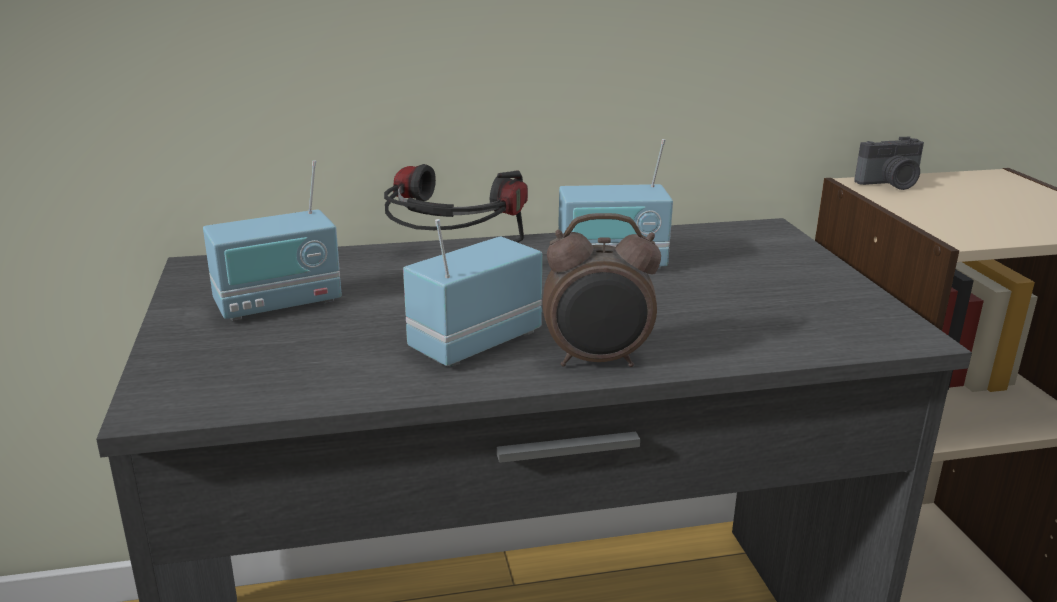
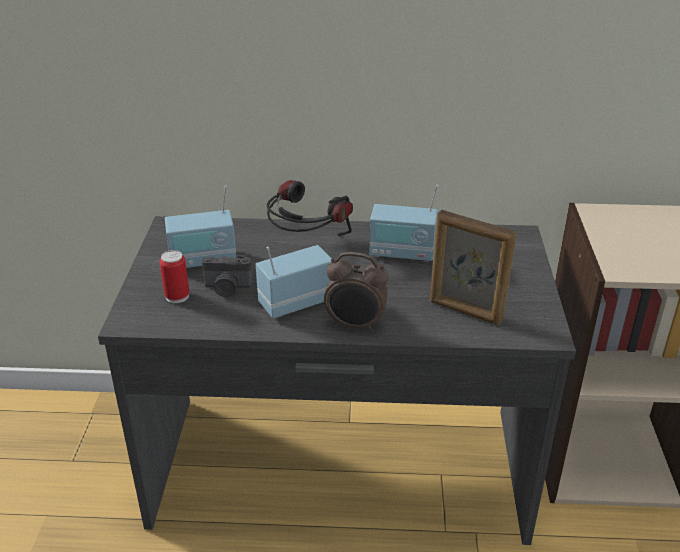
camera: 15 degrees right, 10 degrees up
(247, 357) = (177, 296): none -> can
(763, 322) = (465, 311): none -> picture frame
(891, 184) = (610, 214): camera -> camera (227, 288)

